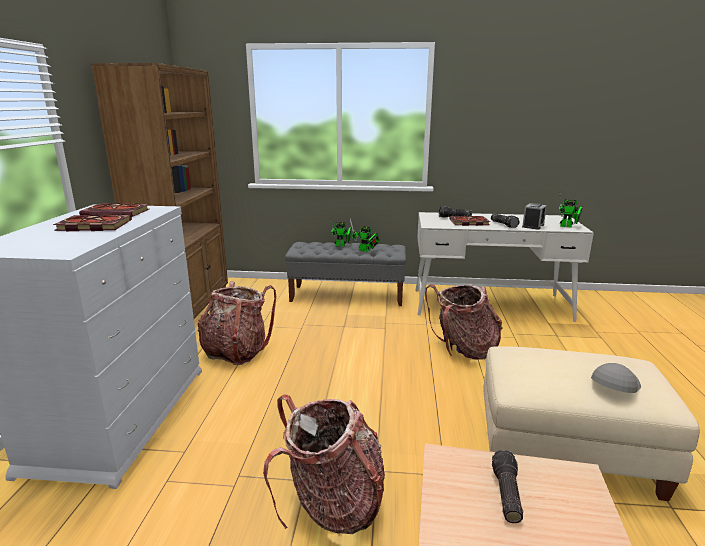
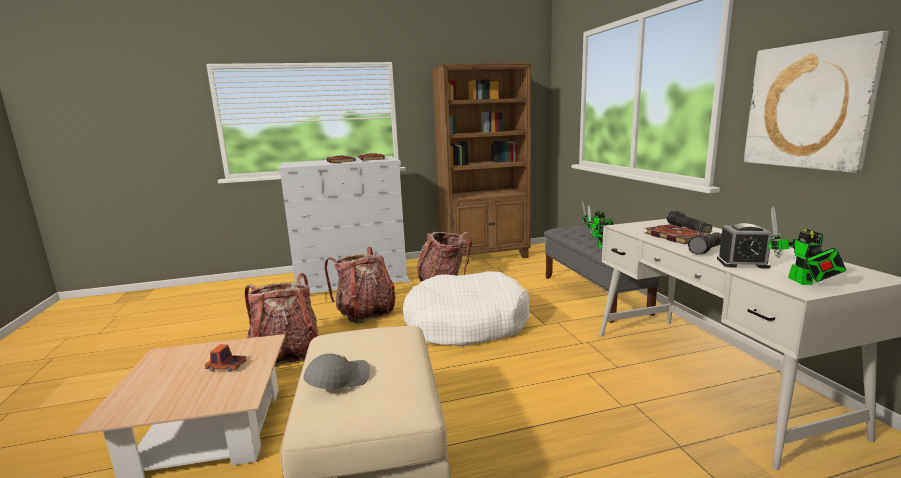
camera: 70 degrees right, 5 degrees down
(353, 361) = (466, 323): none -> white dog bed
(463, 349) = (544, 372): backpack -> backpack (365, 312)
(494, 132) = (808, 106): none -> picture
(505, 493) = (226, 367): flashlight -> toy truck
(614, 384) = (338, 379): grey cap -> grey cap turned 60 degrees counterclockwise

